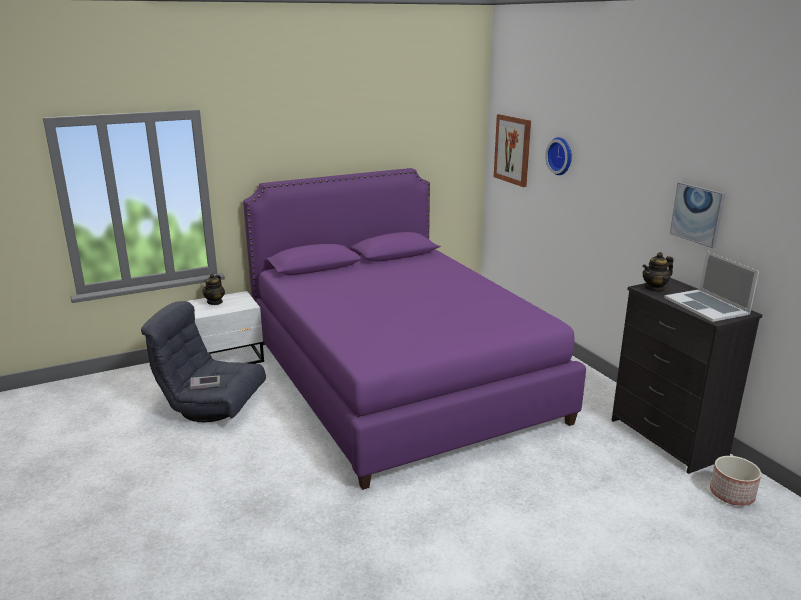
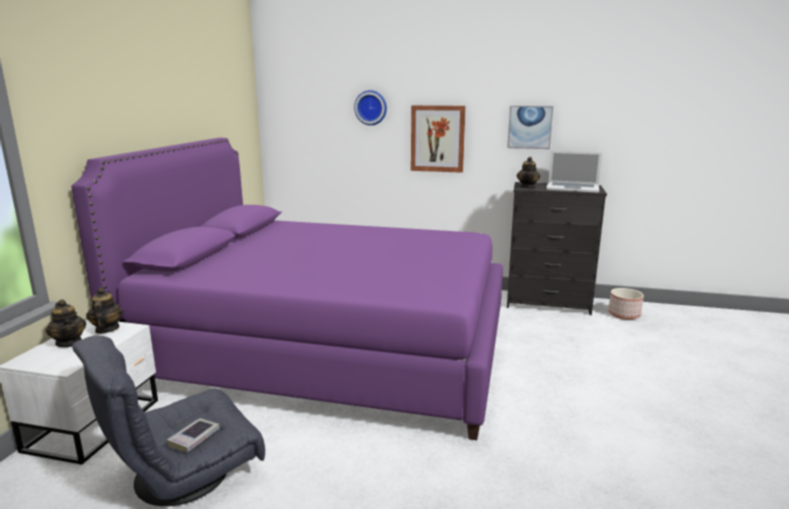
camera: 50 degrees left, 5 degrees down
(240, 301) = (106, 329): none -> teapot
(513, 150) = (301, 113): picture -> picture (437, 138)

